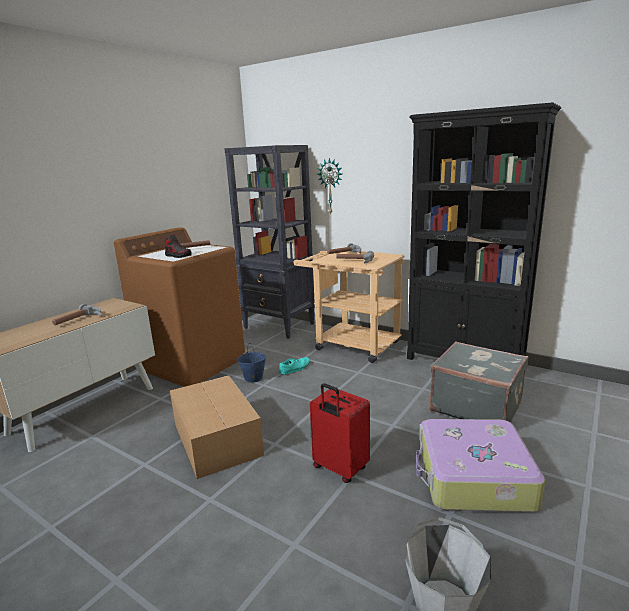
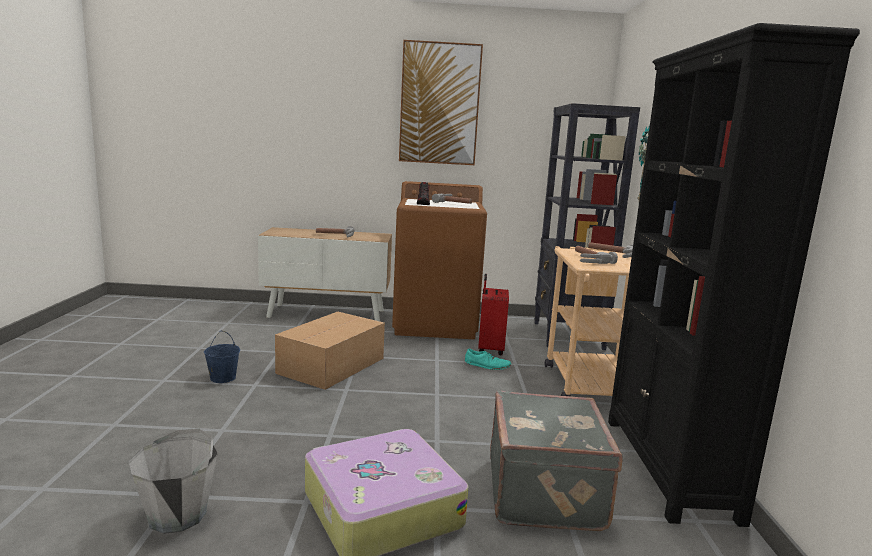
camera: 55 degrees right, 5 degrees down
(126, 153) = (439, 104): none -> picture
(253, 378) = (443, 353): blue bucket -> blue bucket (222, 378)
(339, 468) = (333, 427): red suitcase -> red suitcase (489, 349)

